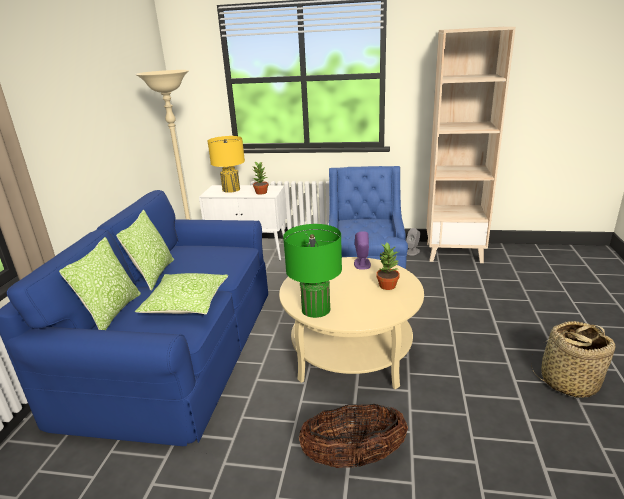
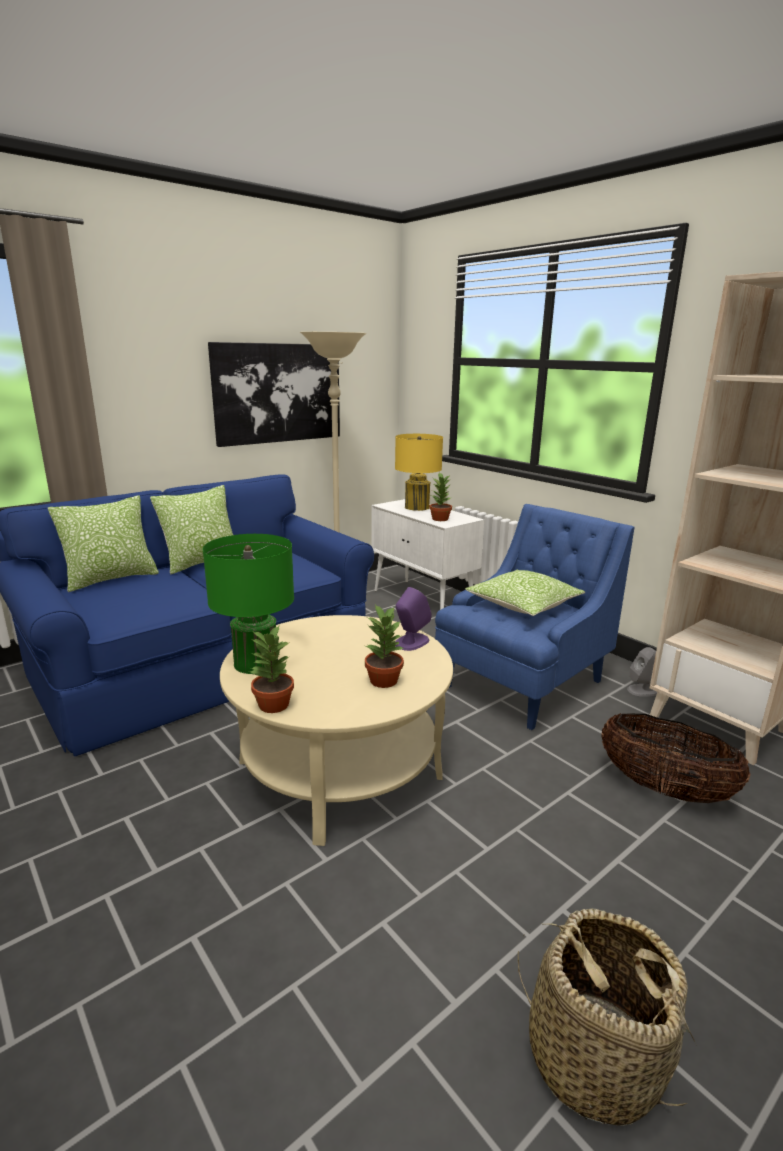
camera: 40 degrees right, 5 degrees down
(117, 126) = (278, 393): none -> picture
(186, 304) = (165, 597): pillow -> pillow (523, 605)
(353, 458) = (143, 882): basket -> basket (664, 789)
(367, 321) = (272, 705): none -> potted plant

